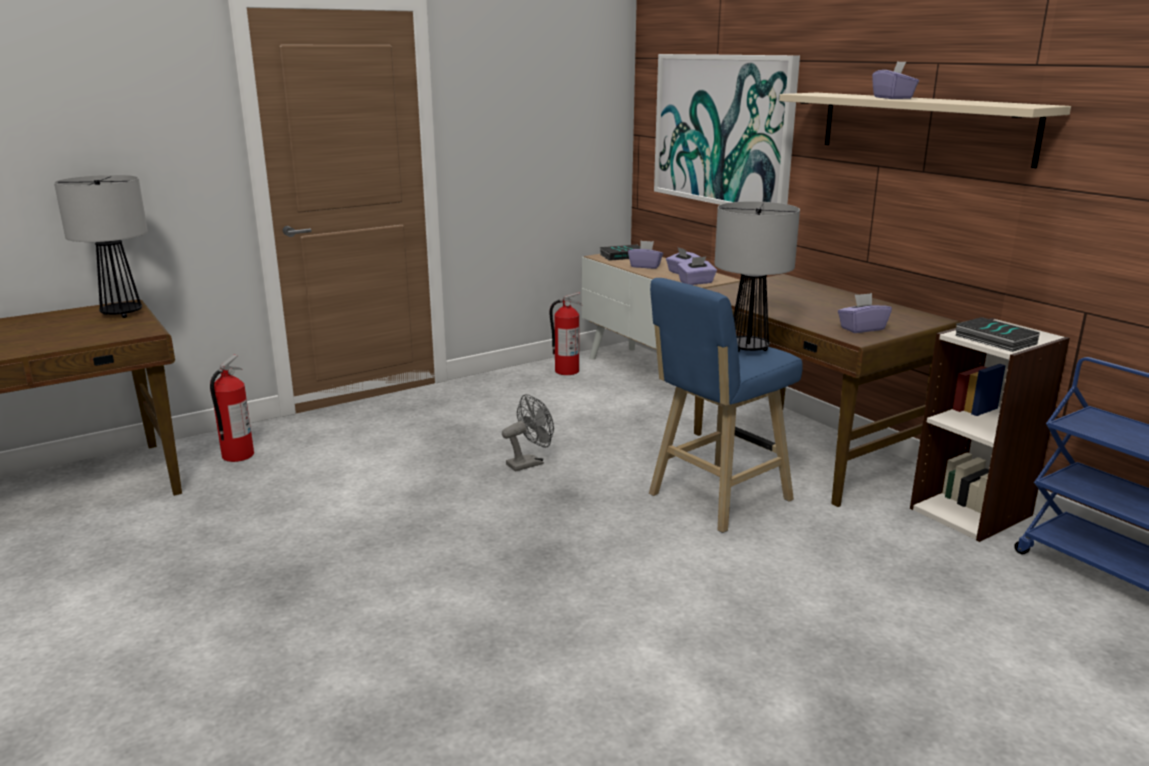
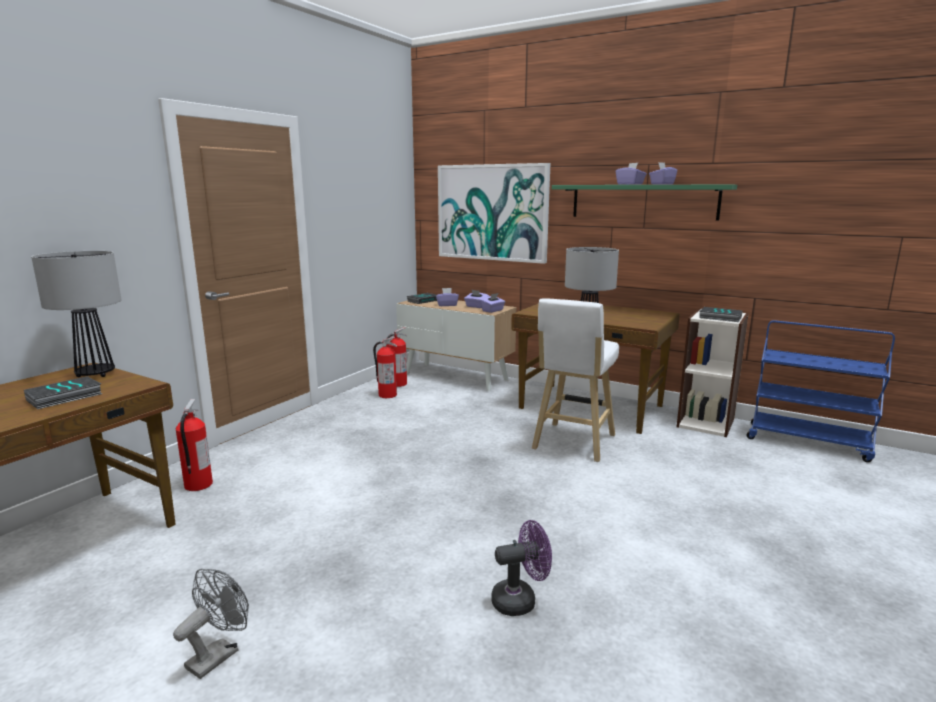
camera: 25 degrees left, 5 degrees down
(65, 336) = (64, 397): none -> book
(433, 674) = (520, 600): none -> purple fan
(529, 463) = (435, 445): grey fan -> grey fan (218, 654)
(538, 384) = (387, 395): none -> fire extinguisher
(715, 499) = (572, 443): blue stool -> white stool
(862, 328) = (640, 321): purple tissue box -> purple tissue box (662, 184)
(924, 127) = (643, 201): beige shelf -> green shelf

